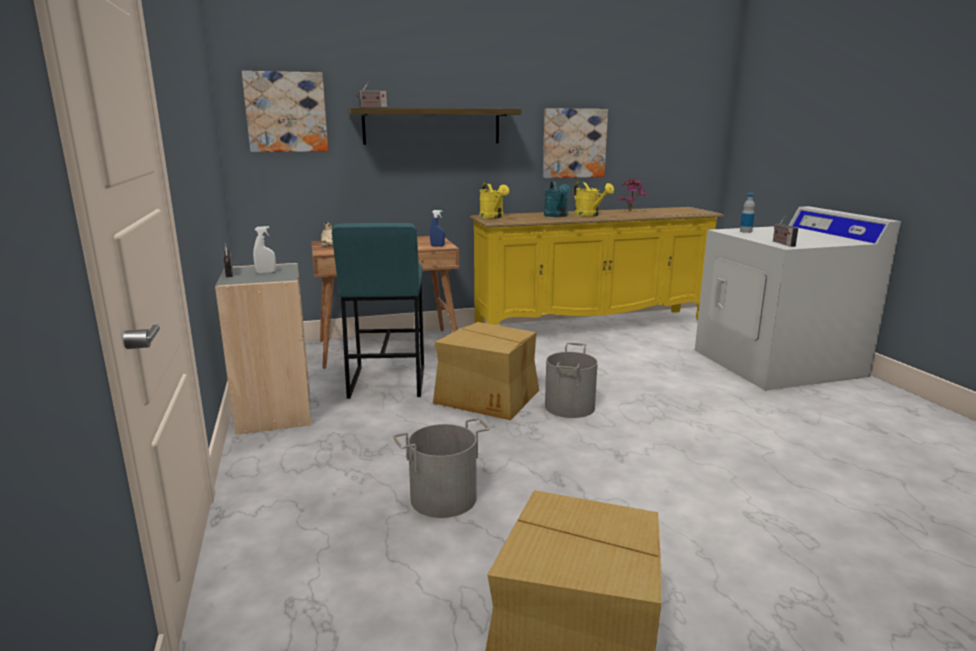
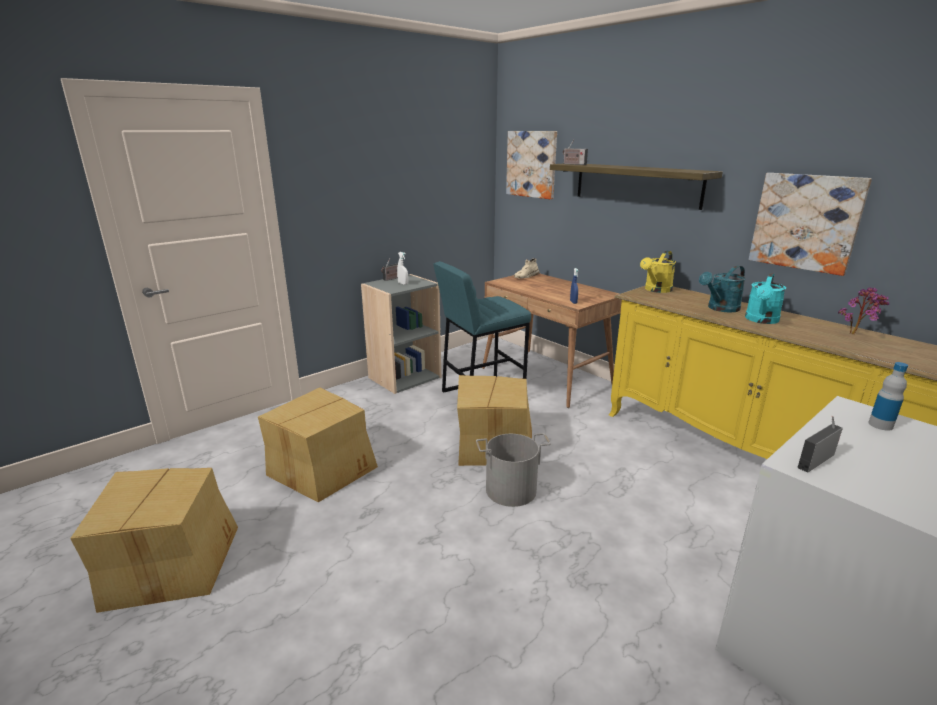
camera: 65 degrees right, 5 degrees up
(443, 497) = (322, 468): grey bucket -> cardboard box
(590, 215) = (761, 320): yellow watering can -> turquoise watering can

